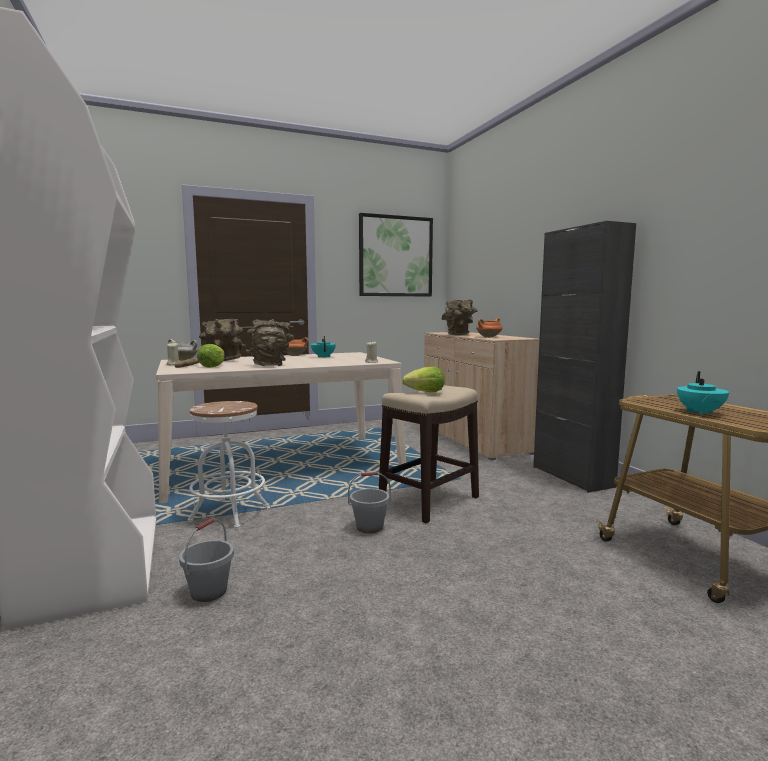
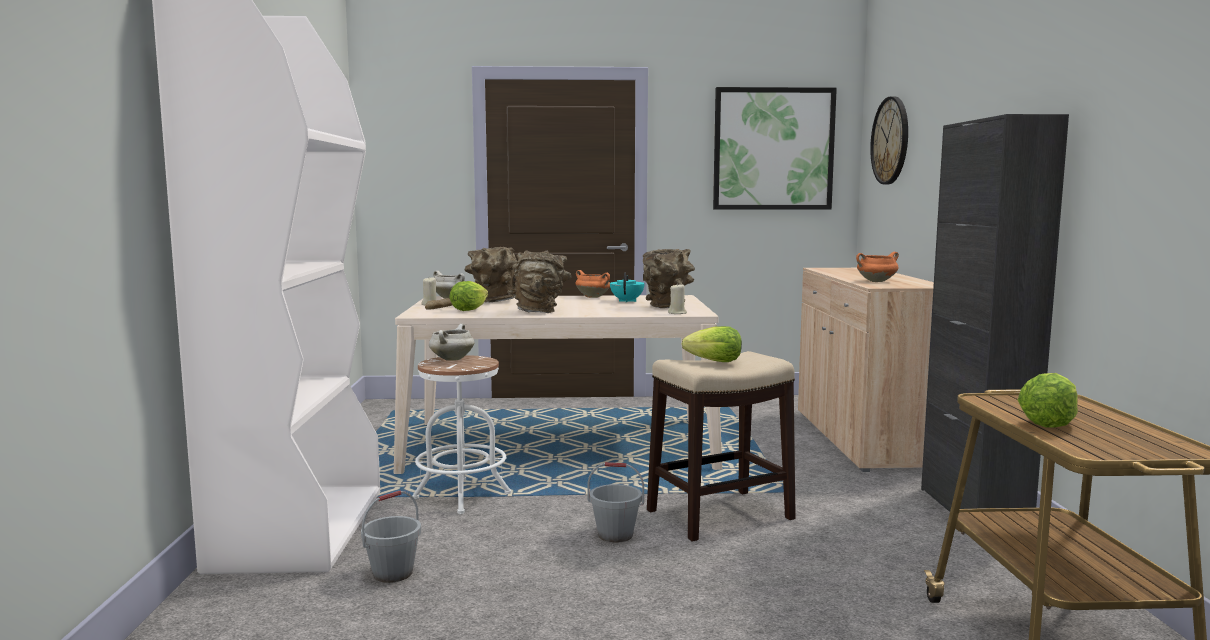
camera: 20 degrees right, 0 degrees up
(216, 404) = (452, 359): none -> white cooking pot
(459, 334) = (845, 274): brown vase -> brown vase (667, 306)
(474, 251) = (890, 140): none -> wall clock
(699, 412) = (1048, 423): turquoise teapot -> lettuce

